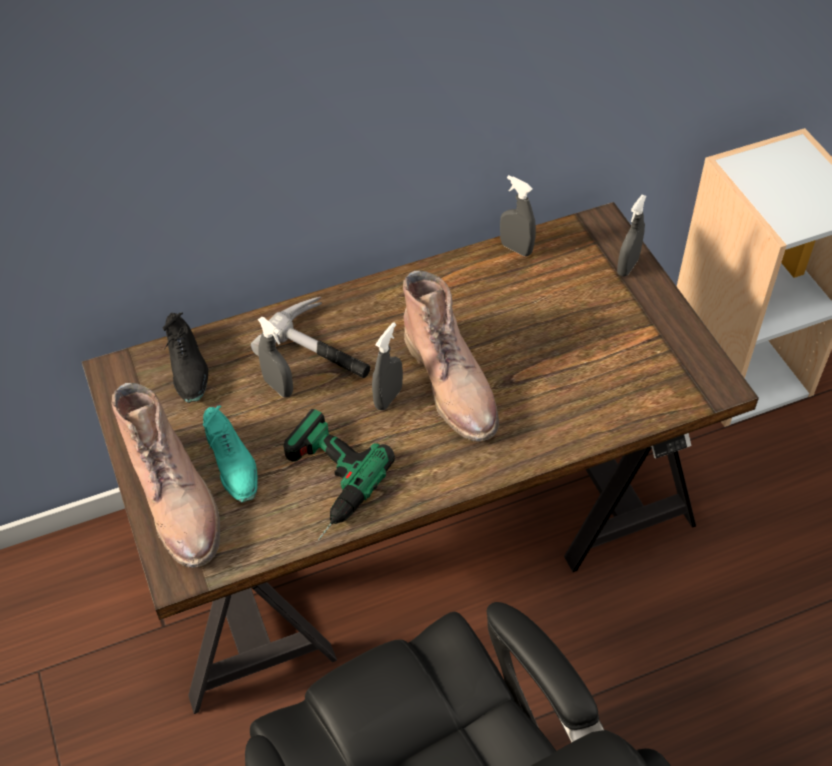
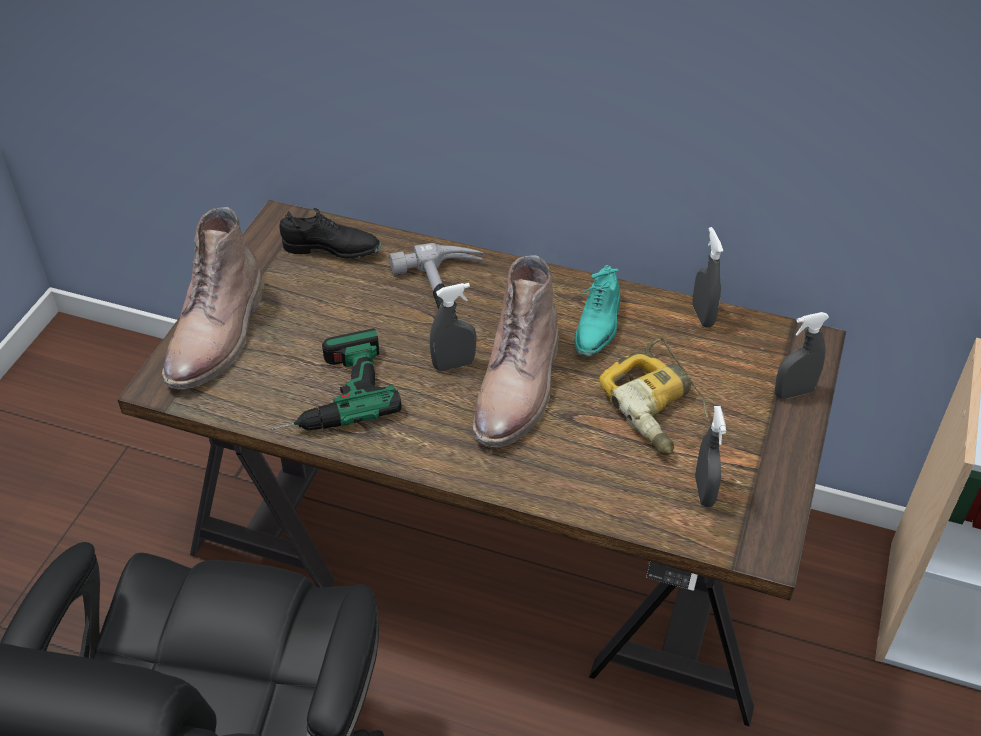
camera: 40 degrees right, 5 degrees down
(188, 369) = (332, 249): black shoe -> black shoe turned 105 degrees counterclockwise
(233, 465) = (283, 336): turquoise shoe -> turquoise shoe (598, 327)
(278, 387) = (380, 302): grey spray bottle -> grey spray bottle (704, 491)
(557, 334) = (657, 406): none -> power drill

